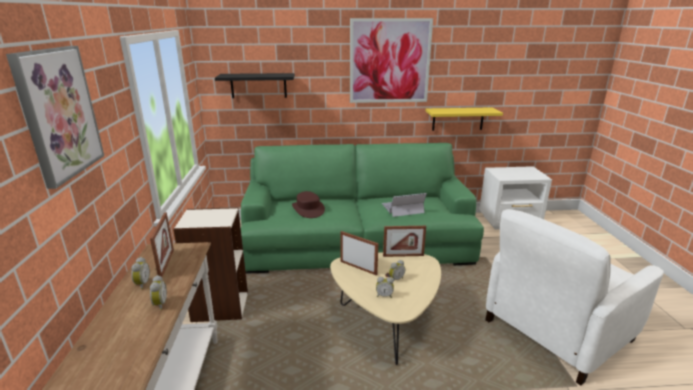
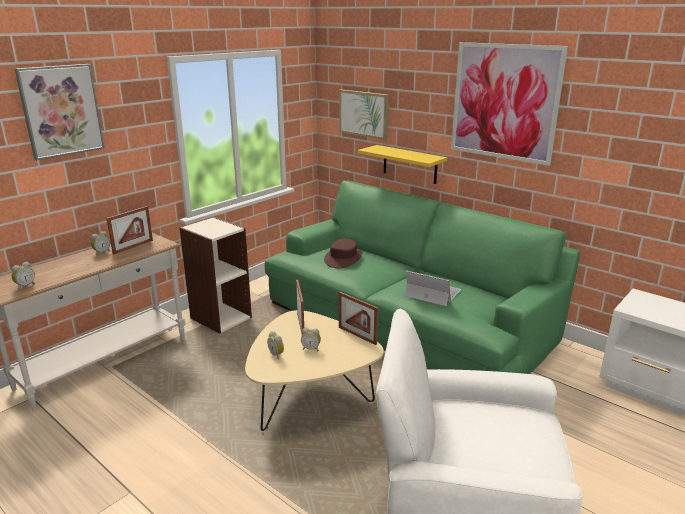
camera: 45 degrees right, 0 degrees up
(159, 304) = (86, 267): alarm clock -> alarm clock (25, 286)
(258, 85) = (364, 114): black shelf -> picture
(458, 119) = (596, 201): yellow shelf -> yellow shelf (410, 164)

